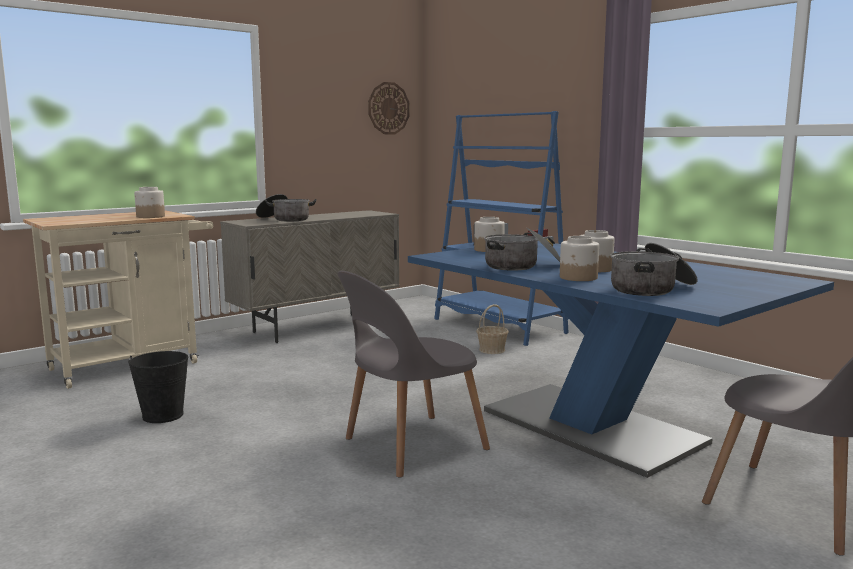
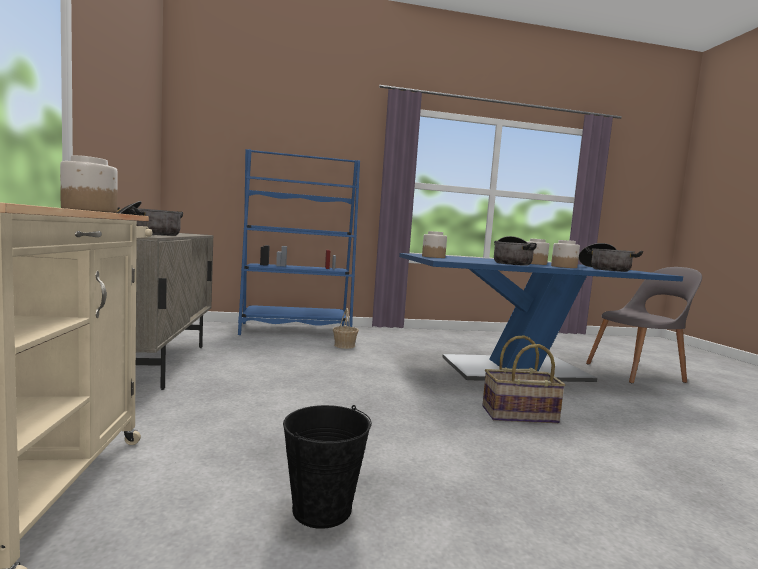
camera: 60 degrees left, 5 degrees down
(388, 108) = (148, 127): wall clock -> none
(410, 445) = (519, 415): grey chair -> basket

